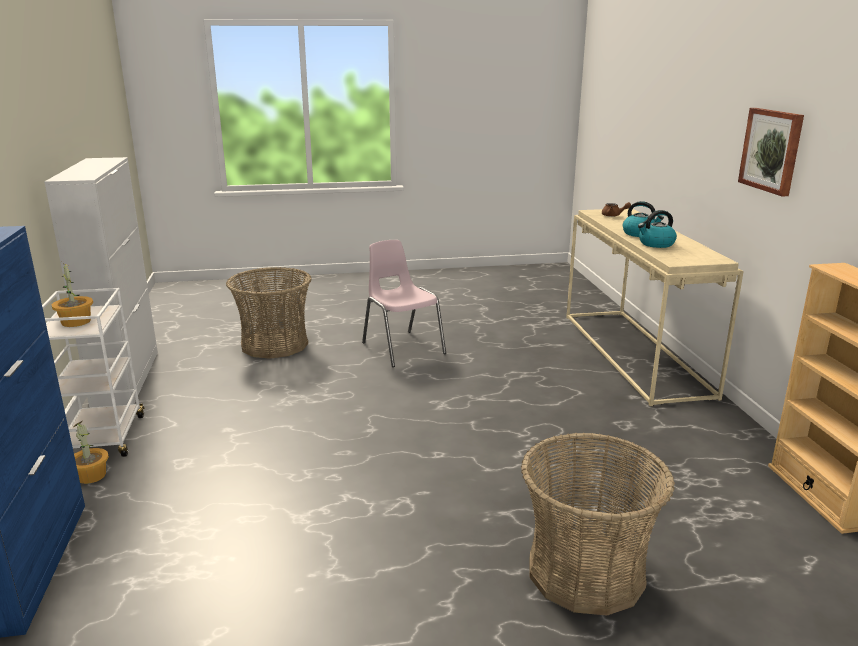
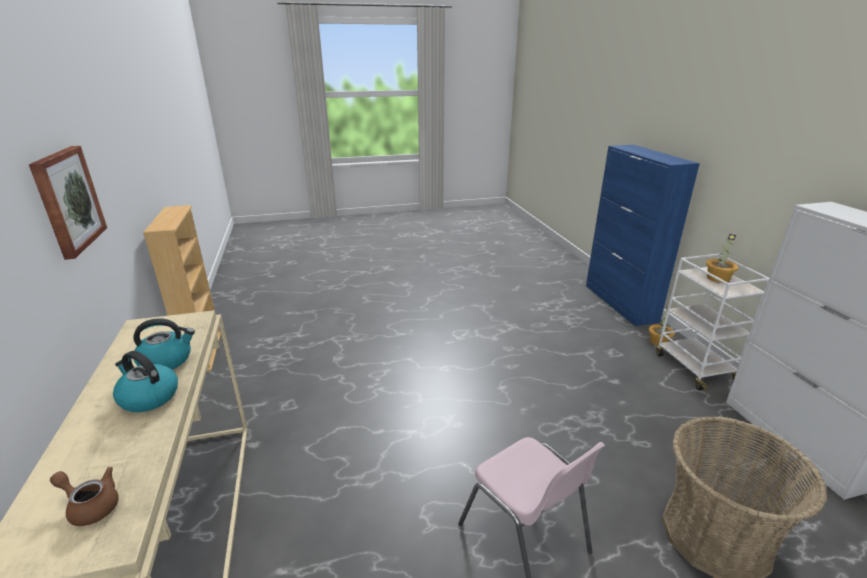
camera: 175 degrees right, 5 degrees up
(586, 572) = (366, 311): basket -> none

